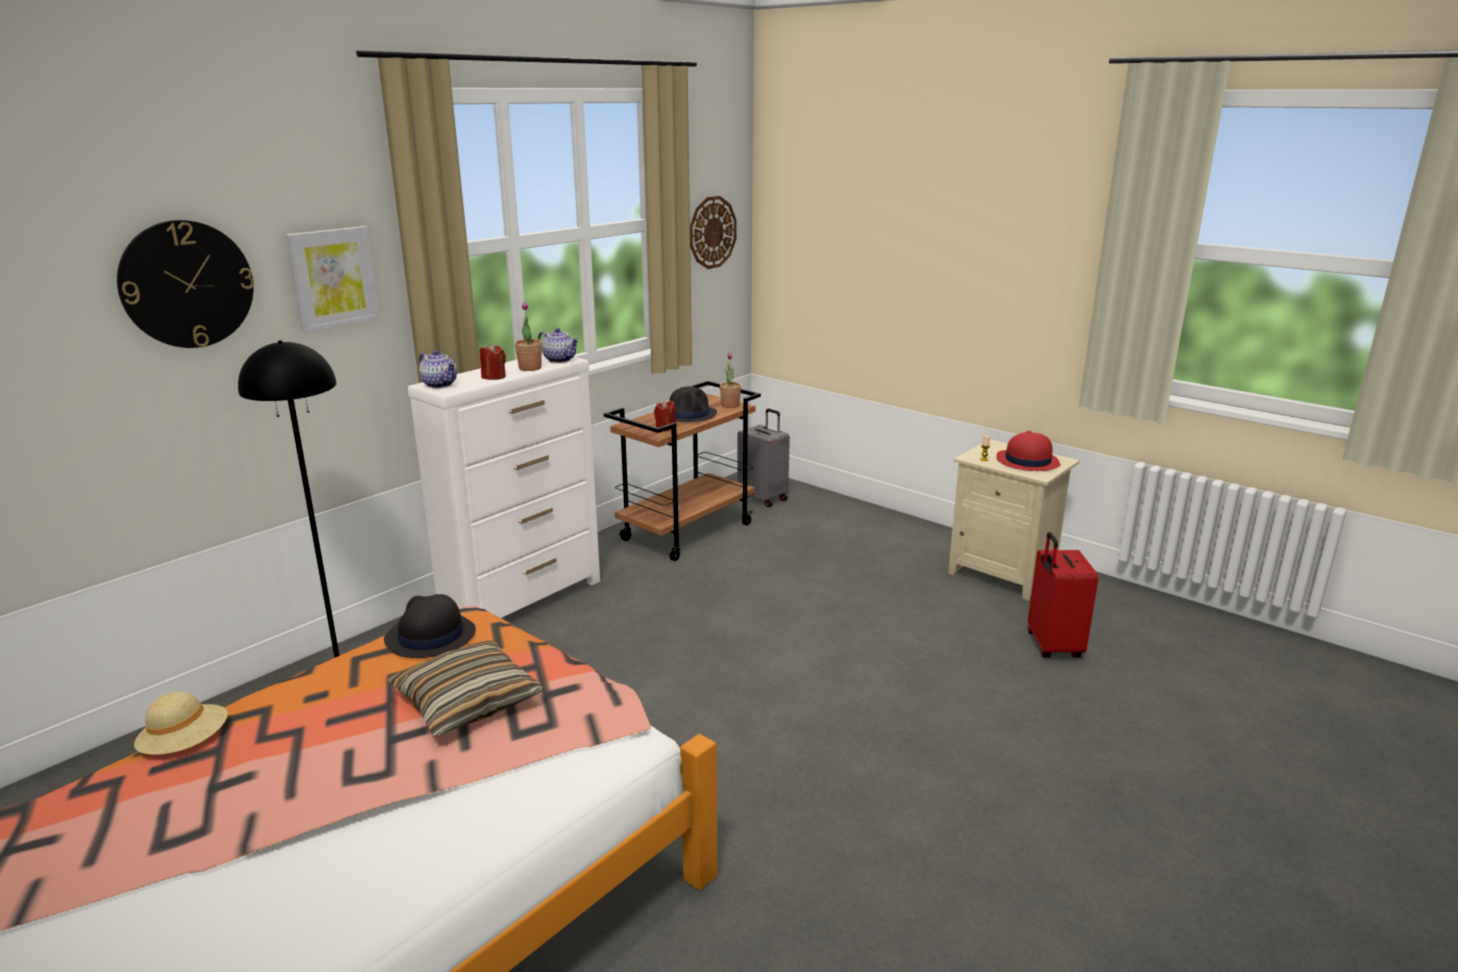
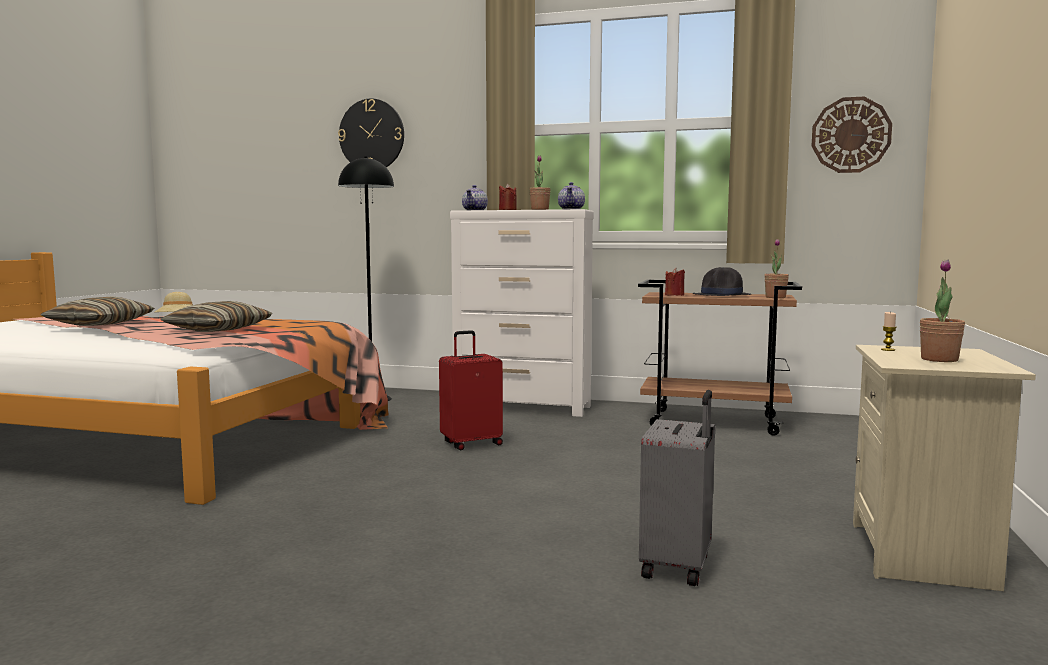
camera: 65 degrees right, 15 degrees down
(255, 816) = (100, 324): none -> pillow
(333, 278) = (452, 140): picture -> none
(430, 637) = (295, 321): black hat -> none
(764, 498) = (846, 432): grey suitcase -> grey suitcase (678, 566)
(1027, 461) = (939, 359): red hat -> potted plant
(1052, 646) = (762, 605): red suitcase -> red suitcase (471, 443)

